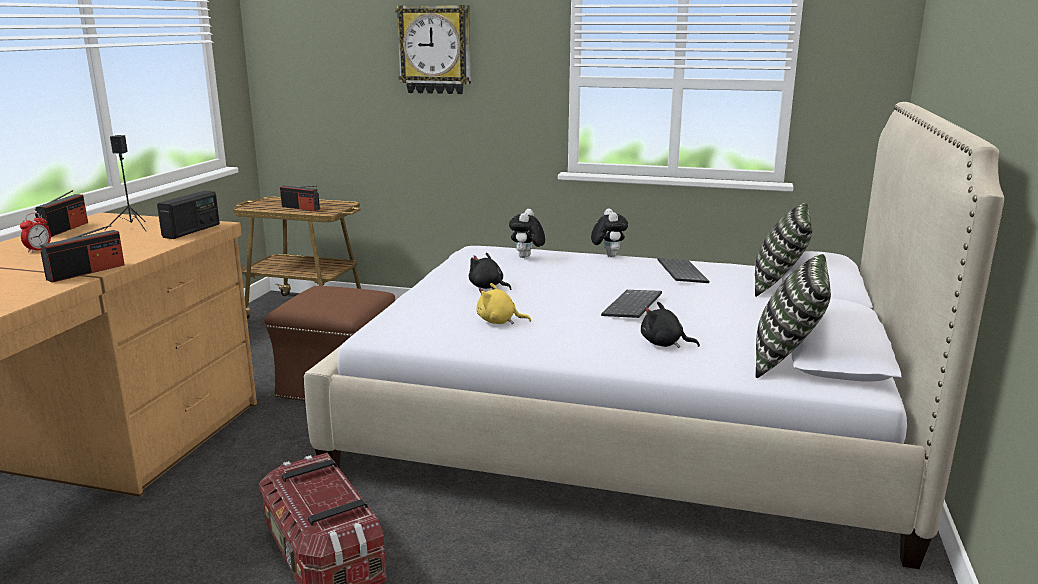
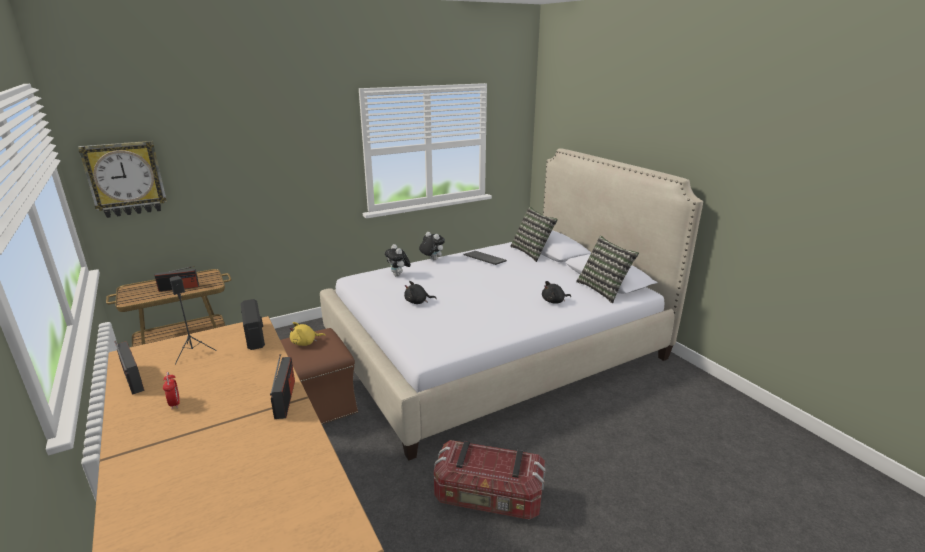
camera: 45 degrees left, 5 degrees up
(435, 50) = (261, 141): wall clock -> wall clock (126, 179)
(499, 322) = (468, 320): yellow plush toy -> yellow plush toy (305, 343)
(633, 306) = (505, 286): keyboard -> none

